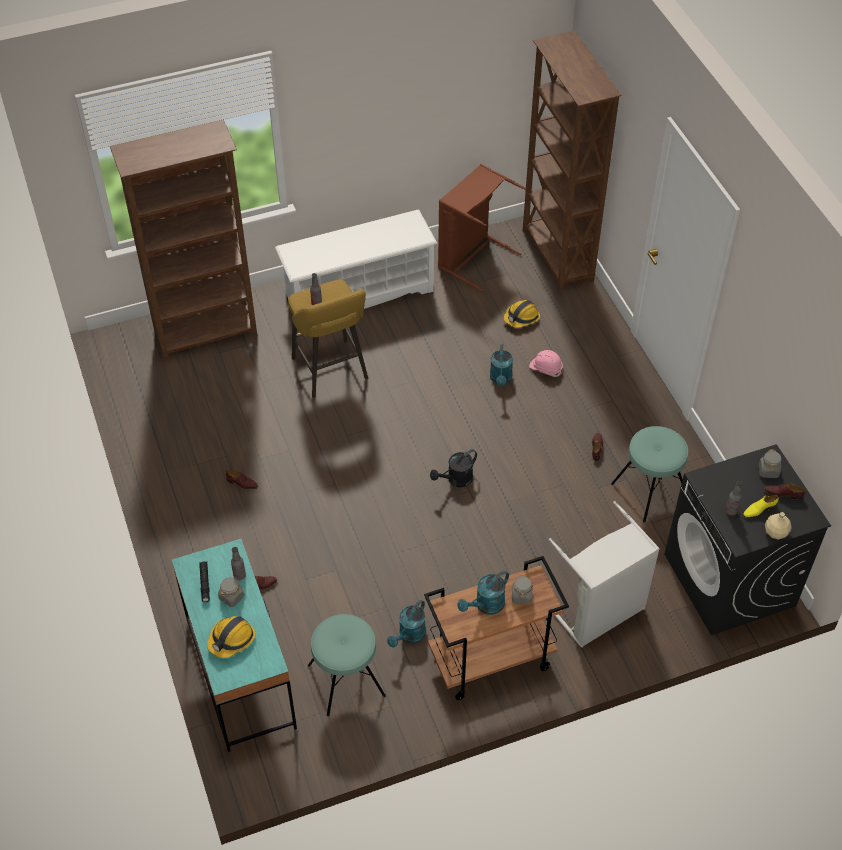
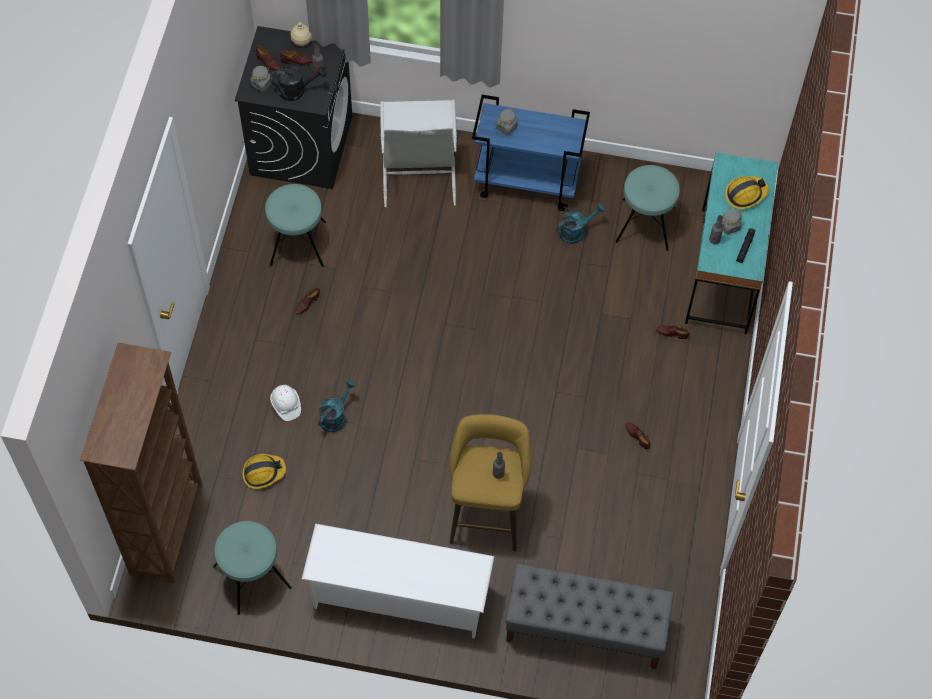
camera: 150 degrees left, 10 degrees up
(207, 335) = (584, 629): brown bookcase -> grey bench
(456, 480) = (449, 339): black watering can -> black watering can (296, 90)
(472, 257) = (252, 577): brown laundry basket -> turquoise stool
(486, 606) = (538, 133): turquoise watering can -> none
(490, 661) = (527, 182): brown cart -> blue cart
(545, 368) = (286, 405): pink hard hat -> white hard hat
(759, 509) = (297, 61): yellow shoe -> brown shoe

